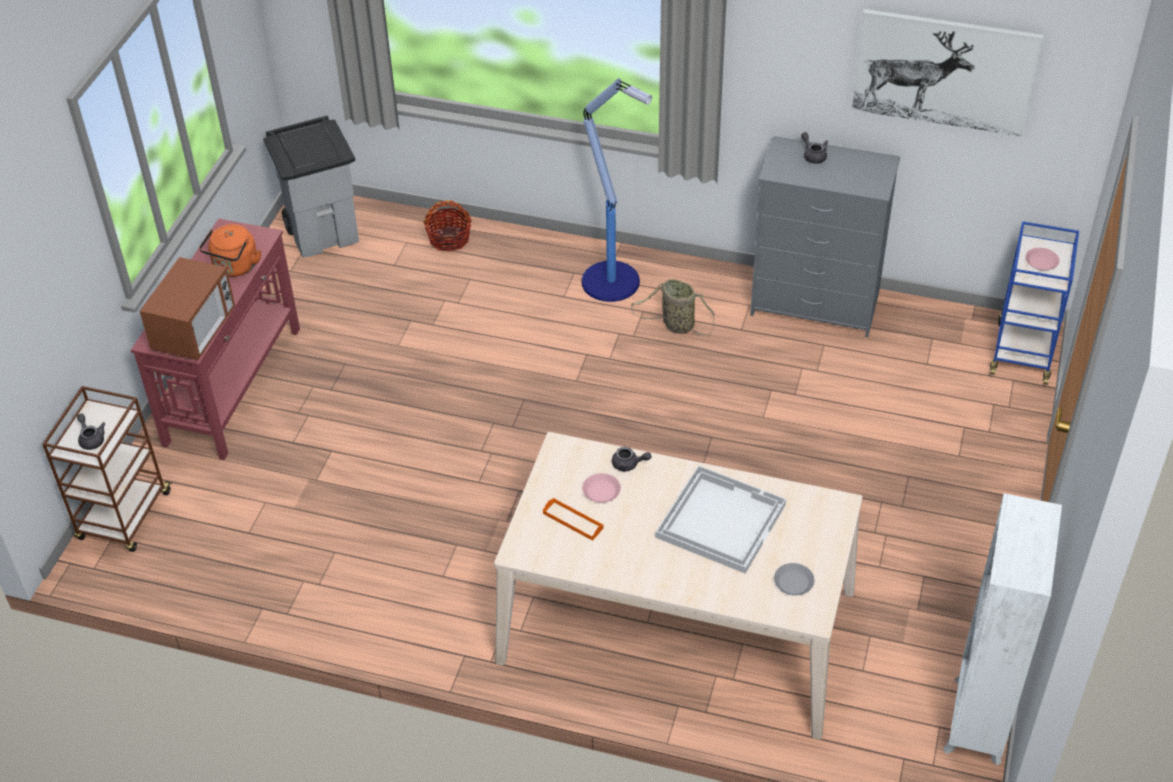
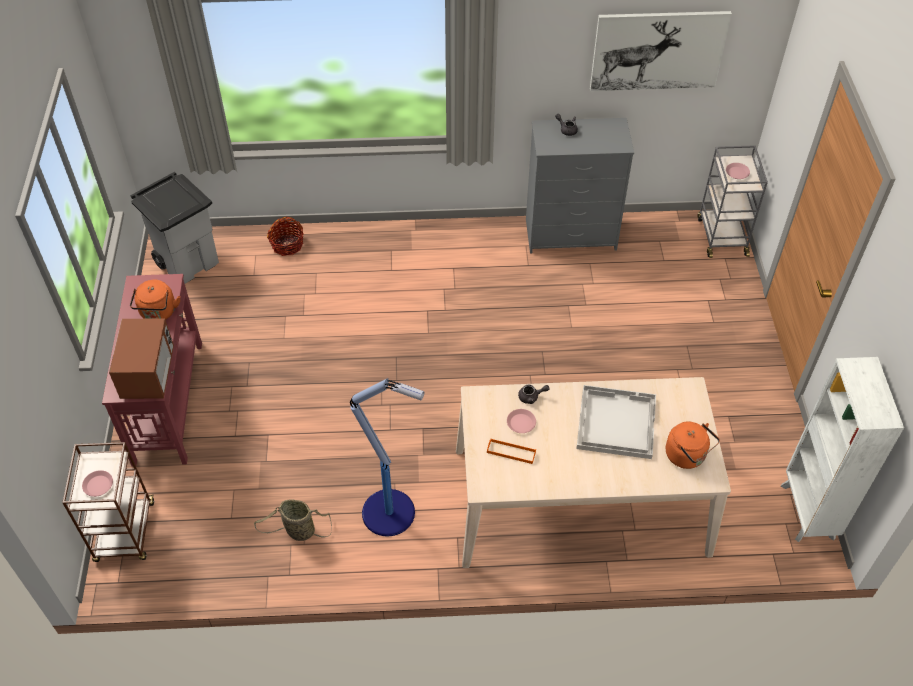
camera: 20 degrees left, 5 degrees up
(91, 438) = (98, 485): grey teapot -> pink plate
(612, 282) = (422, 251): floor lamp -> floor lamp (391, 513)
(675, 325) = (481, 273): basket -> basket (298, 531)
(793, 582) = (687, 456): grey plate -> orange kettle
(1022, 351) = (721, 236): blue cart -> grey cart

